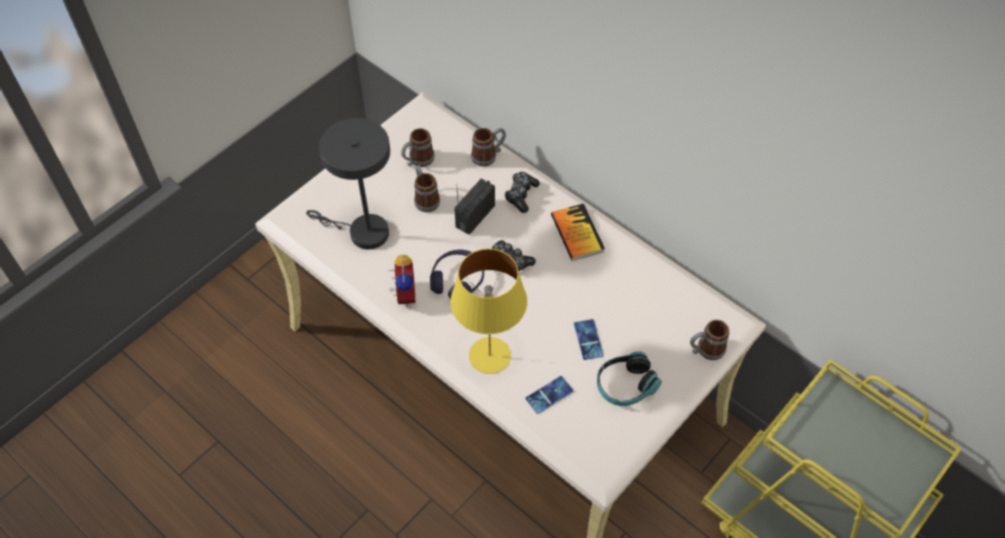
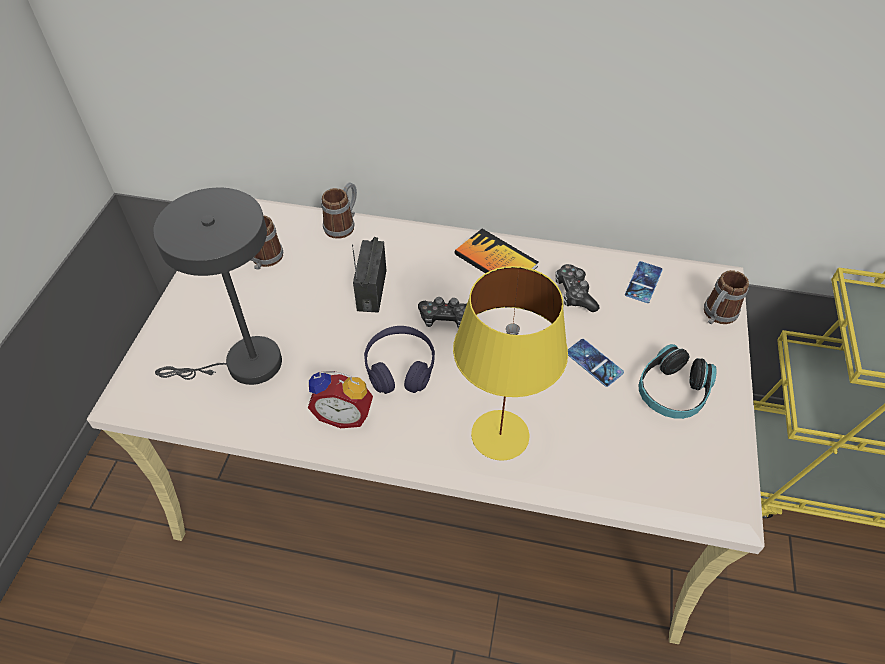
camera: 30 degrees left, 5 degrees down
(403, 294) = (344, 414): alarm clock -> alarm clock turned 135 degrees clockwise
(425, 198) = (299, 296): mug -> none
(521, 195) = (407, 248): game controller -> game controller (574, 294)
(549, 395) = (602, 446): phone -> phone (643, 282)

